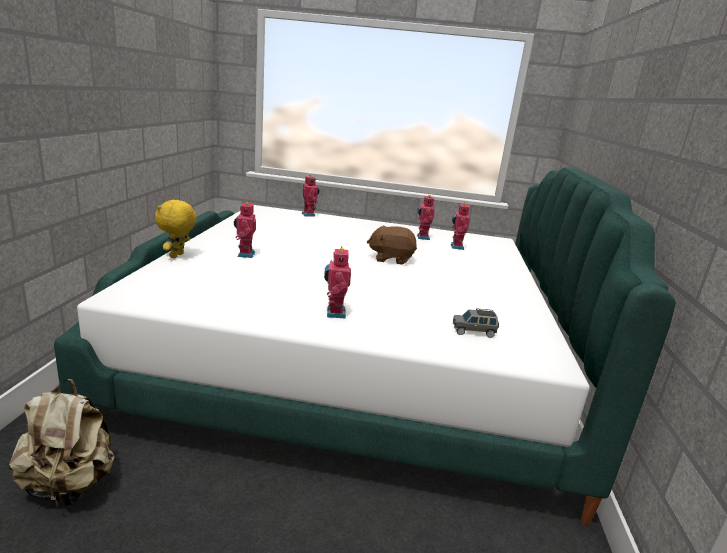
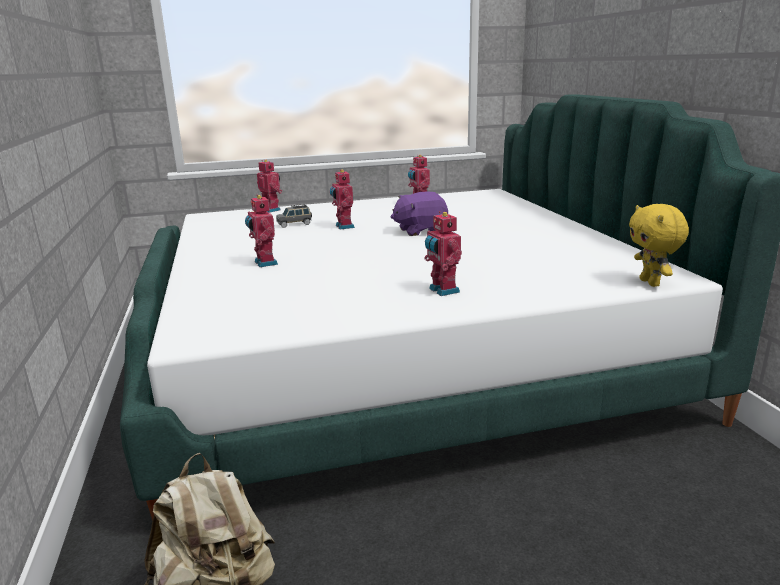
camera: 20 degrees left, 0 degrees up
(177, 256) = (189, 283): yellow plush toy -> yellow plush toy (651, 283)
(391, 259) = (420, 231): brown plush toy -> purple plush toy
(456, 247) = (462, 206): toy robot -> toy robot (343, 226)
(474, 332) = (584, 271): grey toy car -> grey toy car (294, 224)

